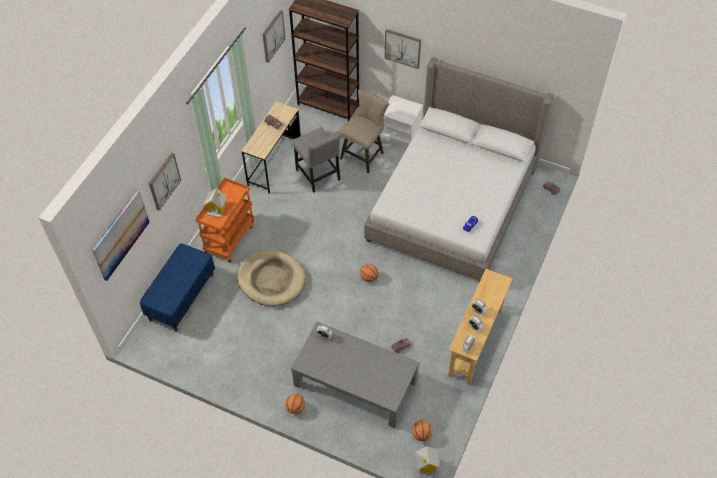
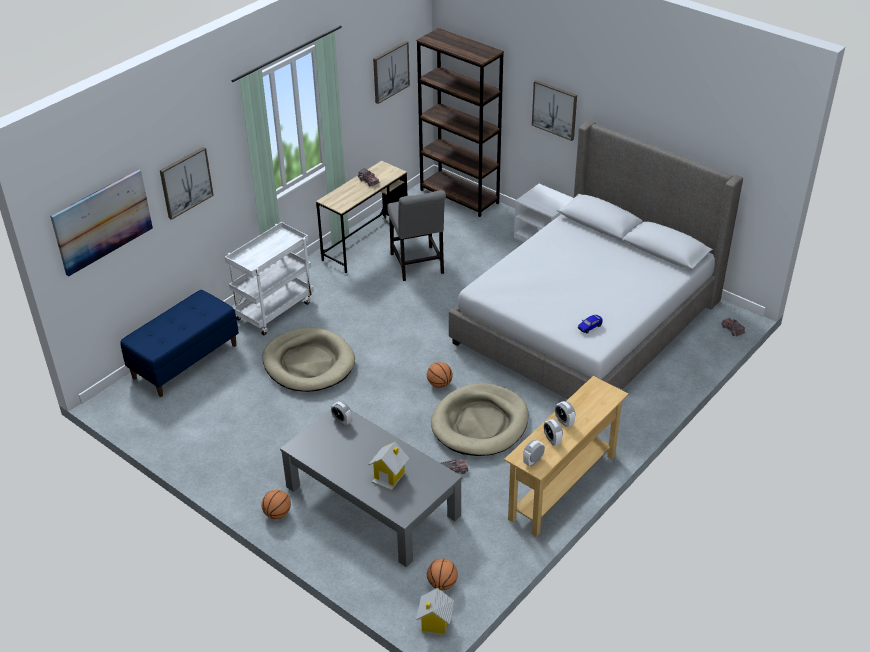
camera: 15 degrees right, 15 degrees down
(217, 209) = (257, 253): toy house -> toy house (389, 476)
(229, 238) = (274, 310): orange cart -> white cart
(364, 154) = (486, 252): beige stool -> none
(406, 304) = (480, 423): none -> beige dog bed

